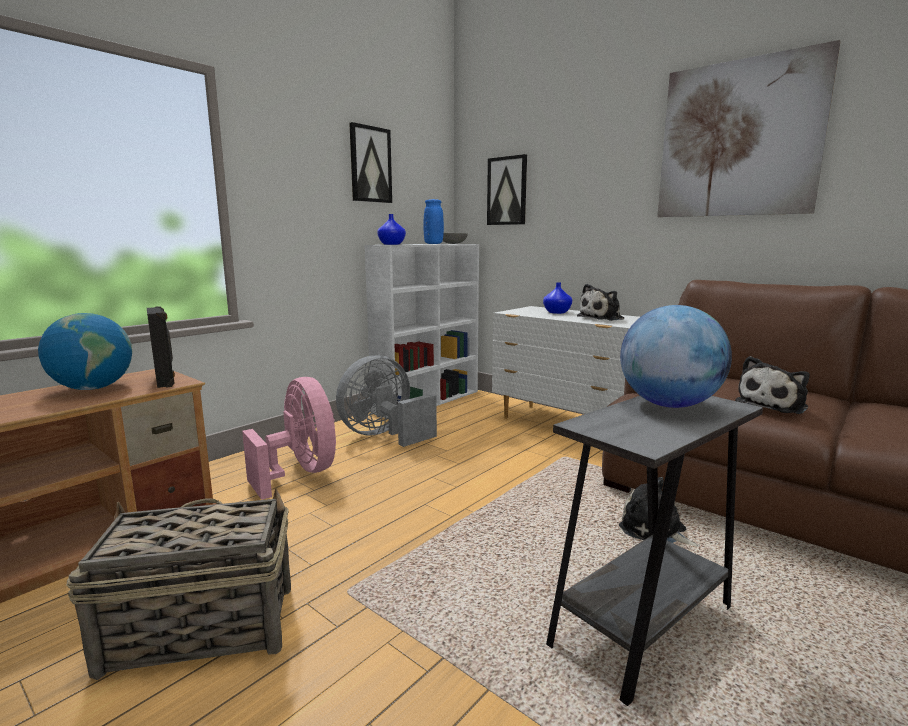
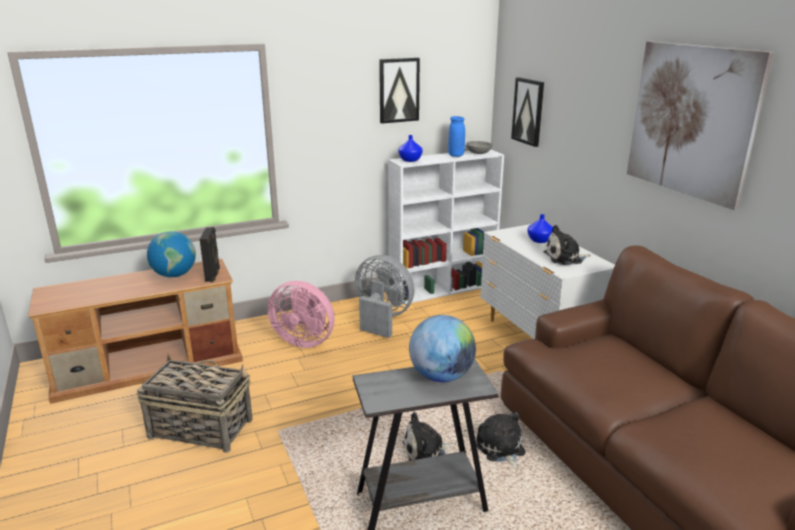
camera: 25 degrees right, 10 degrees up
(301, 473) = (304, 340): pink fan -> pink fan turned 120 degrees clockwise
(384, 435) = (382, 319): grey fan -> grey fan turned 45 degrees clockwise
(773, 405) = (612, 381): plush toy -> plush toy (427, 451)

